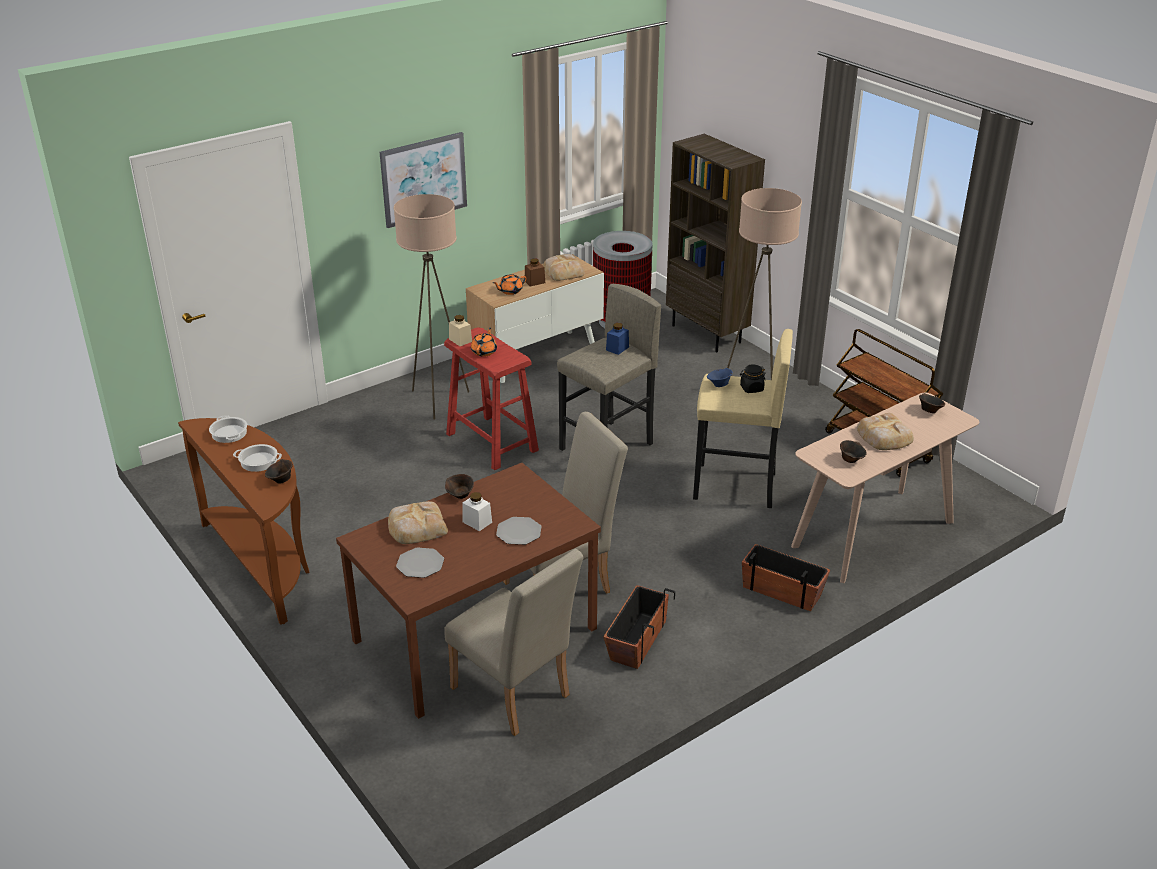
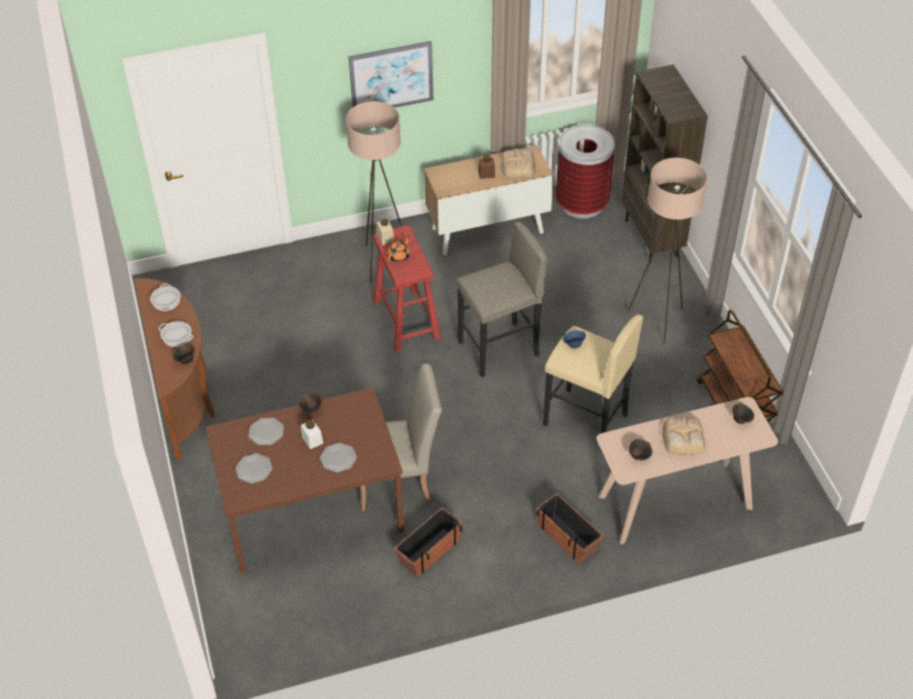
camera: 20 degrees right, 15 degrees up
(416, 527) = (266, 432): bread -> plate
(510, 291) = (460, 181): orange teapot -> none
(515, 696) = (316, 575): beige chair -> none
(617, 348) = (509, 280): blue jar -> none
(751, 388) = (598, 356): black jar -> none

